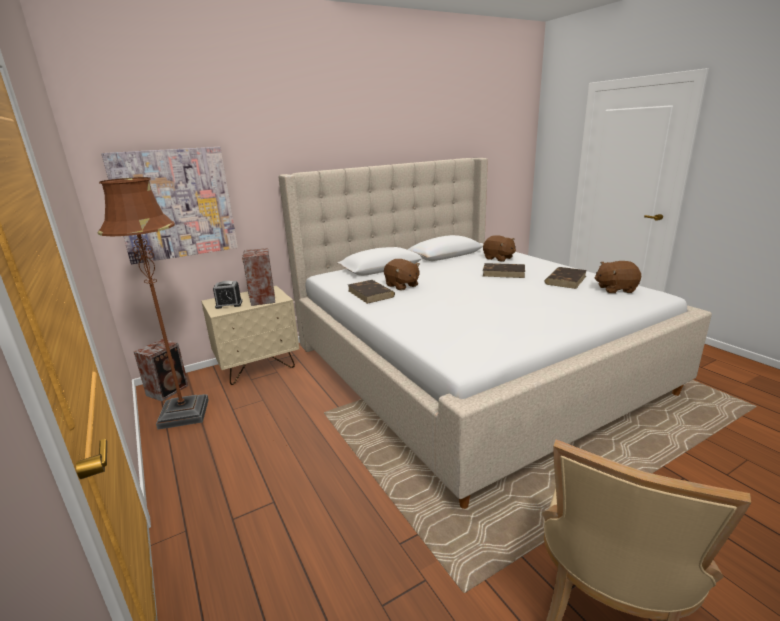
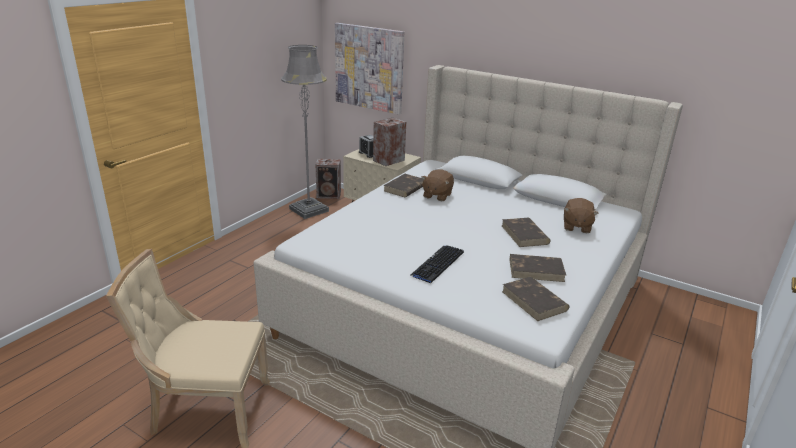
camera: 60 degrees right, 5 degrees up
(184, 413) = (309, 210): brown floor lamp -> grey floor lamp
(545, 307) = (437, 264): none -> keyboard
(615, 289) = (534, 301): brown plush toy -> brown book

